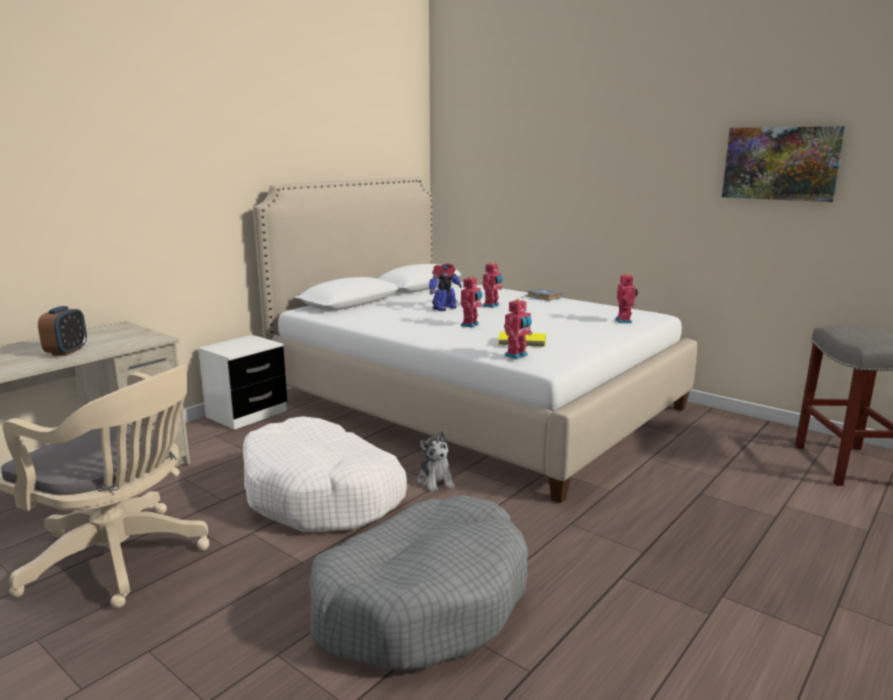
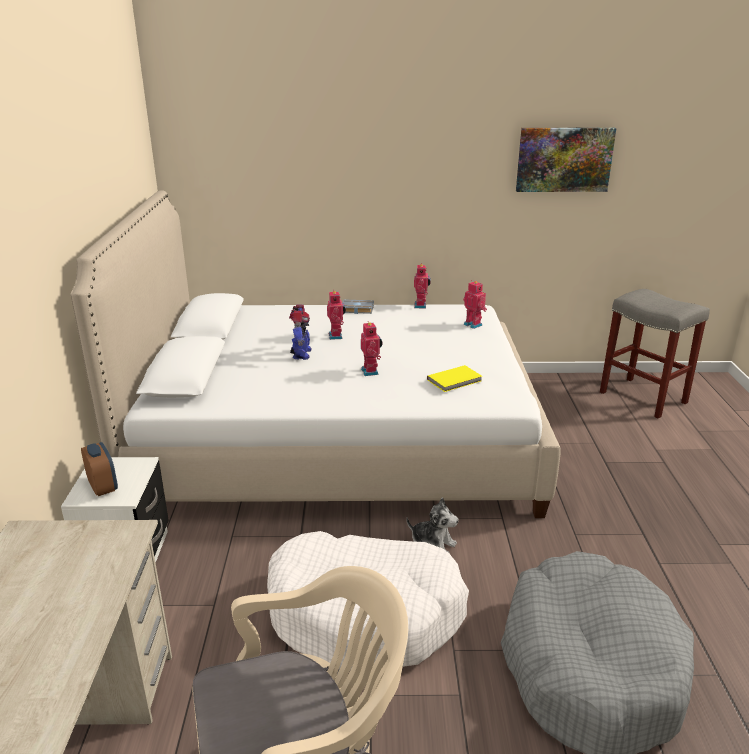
camera: 40 degrees left, 10 degrees up
(67, 352) = (59, 612): alarm clock -> alarm clock (103, 487)
(517, 356) = (481, 400): toy robot -> toy robot (421, 306)

